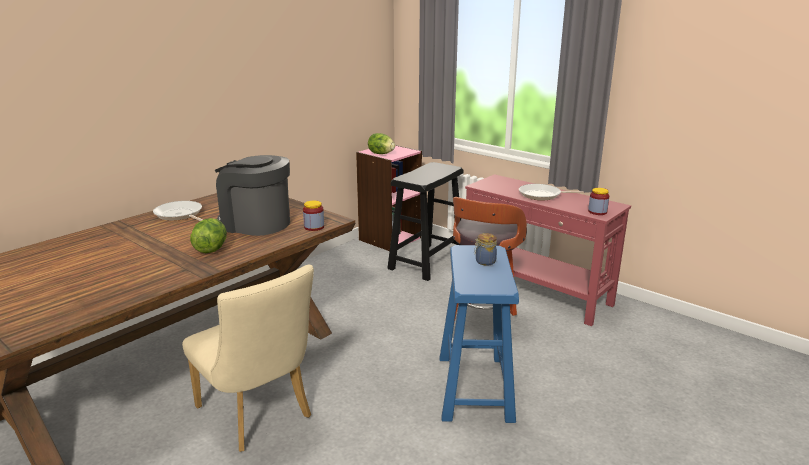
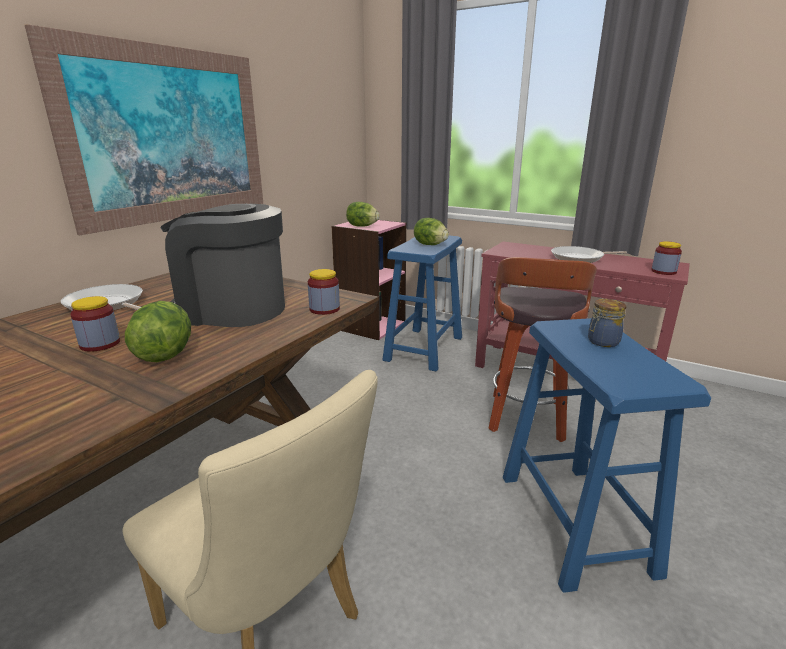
camera: 10 degrees left, 0 degrees up
(176, 240) = (100, 344): none -> jar
(228, 95) = (171, 135): none -> picture
(426, 262) = (423, 349): black stool -> blue stool
(429, 175) = (430, 245): none -> lettuce

